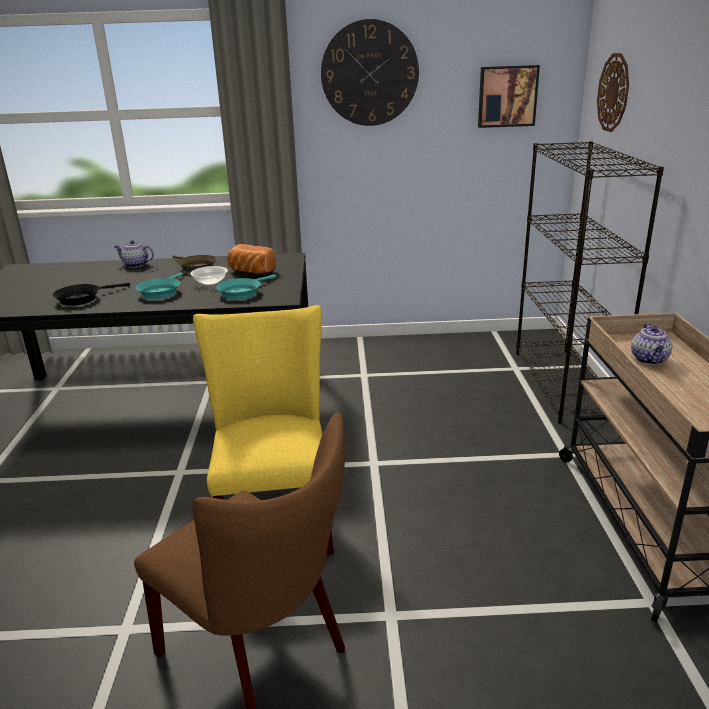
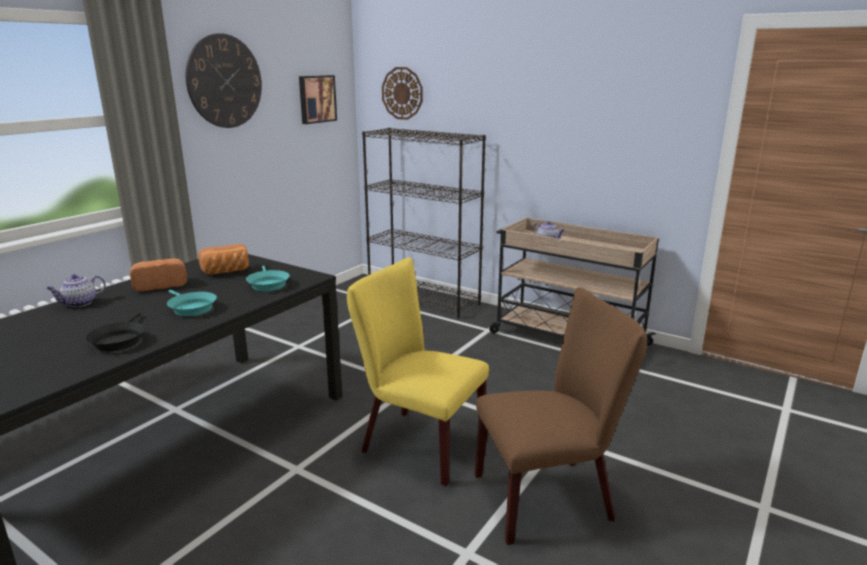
camera: 55 degrees left, 5 degrees down
(195, 267) = (160, 285): brown frying pan -> bread
(210, 282) = (215, 288): bowl -> none

